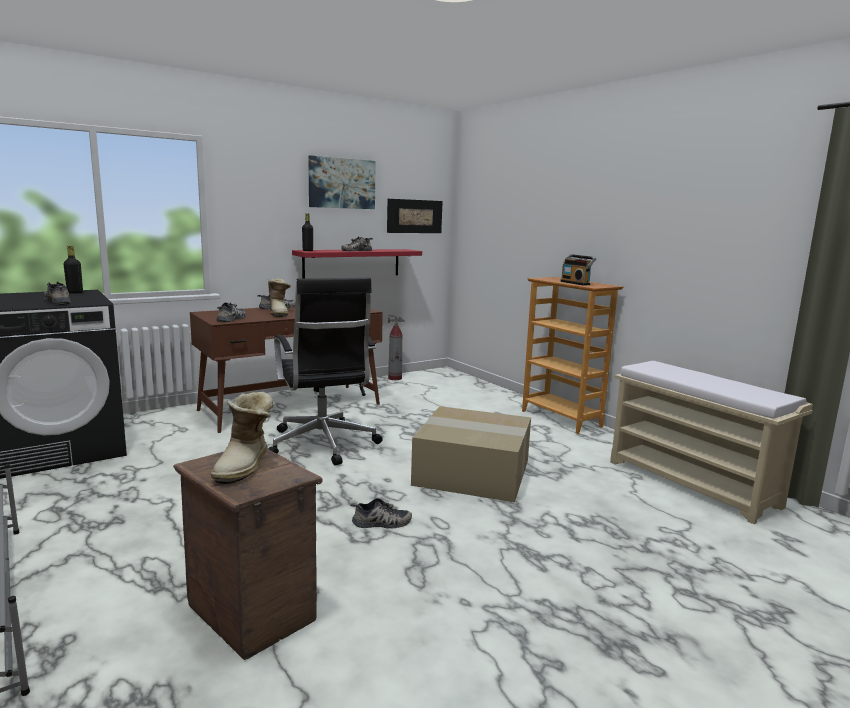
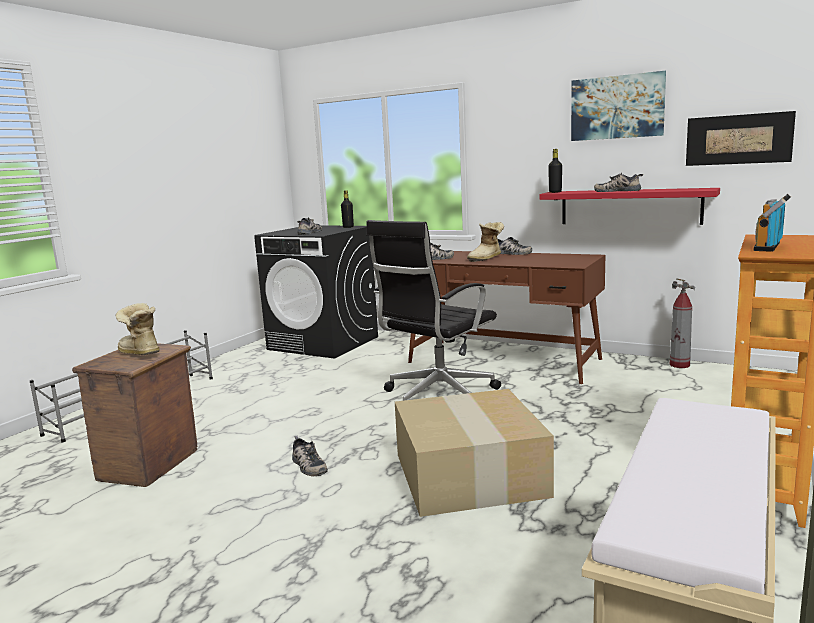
camera: 65 degrees right, 0 degrees up
(246, 466) = (138, 353): boot -> boot turned 60 degrees clockwise

